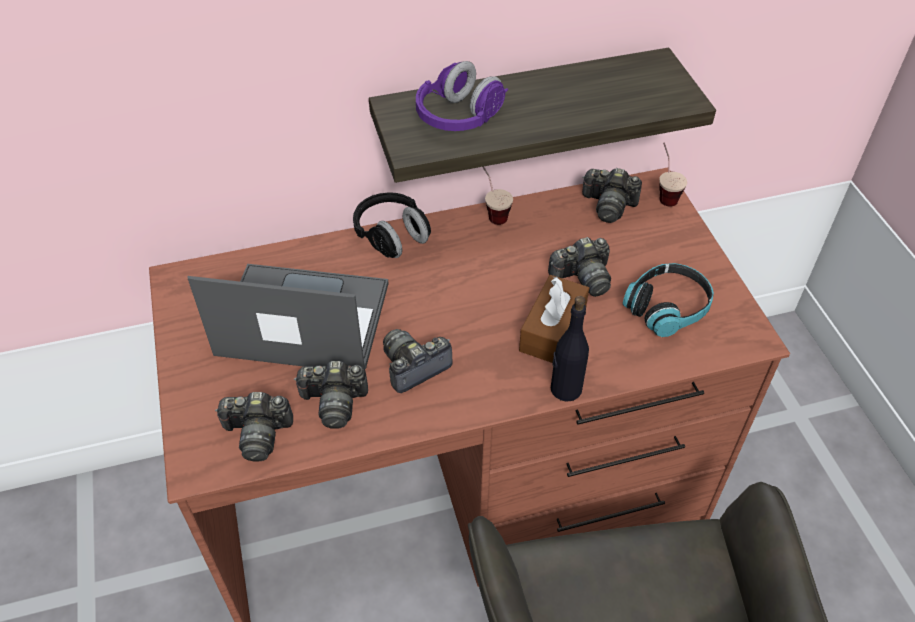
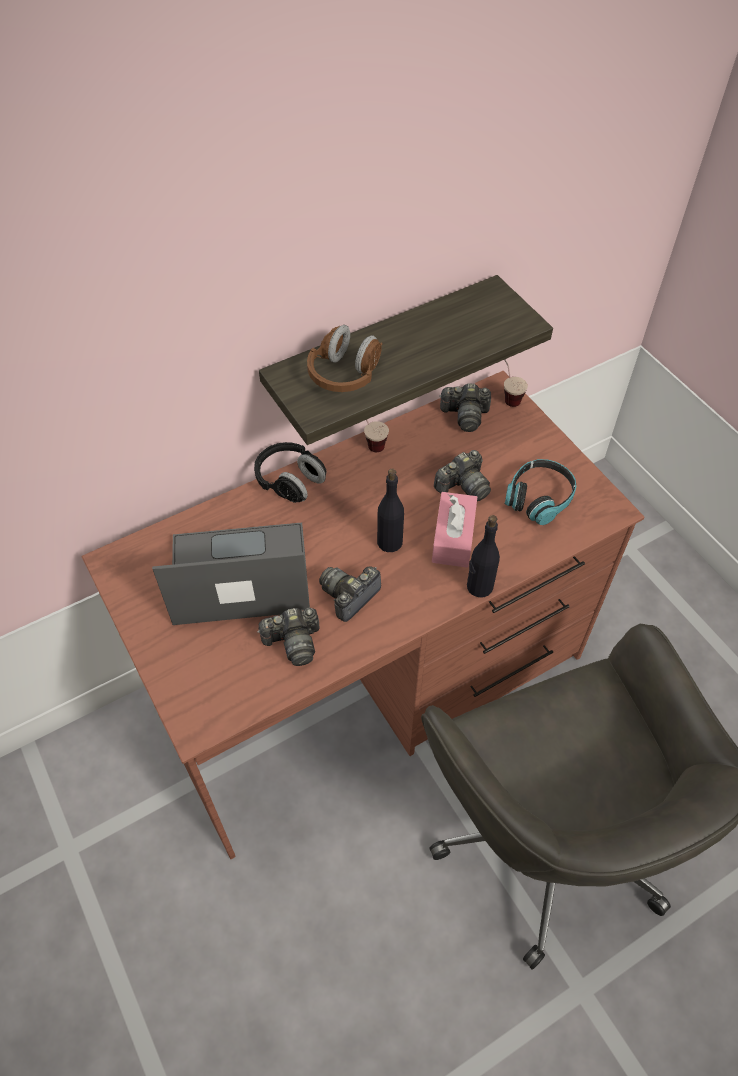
camera: 15 degrees left, 5 degrees up
(258, 433) = (238, 685): camera -> none
(459, 118) = (345, 375): purple headphones -> brown headphones
(478, 319) = (389, 542): none -> black bottle
(552, 330) = (453, 538): brown tissue box -> pink tissue box

